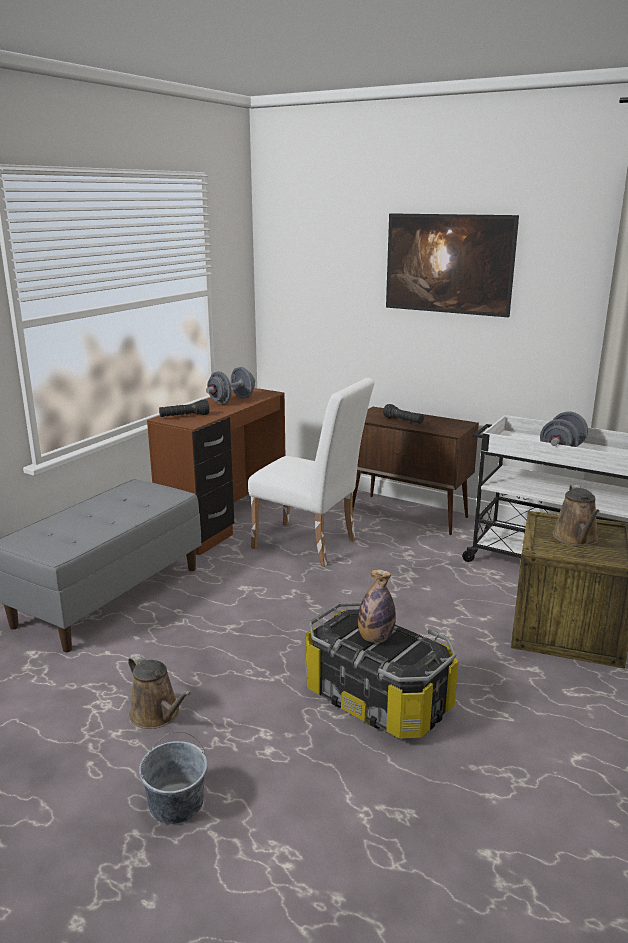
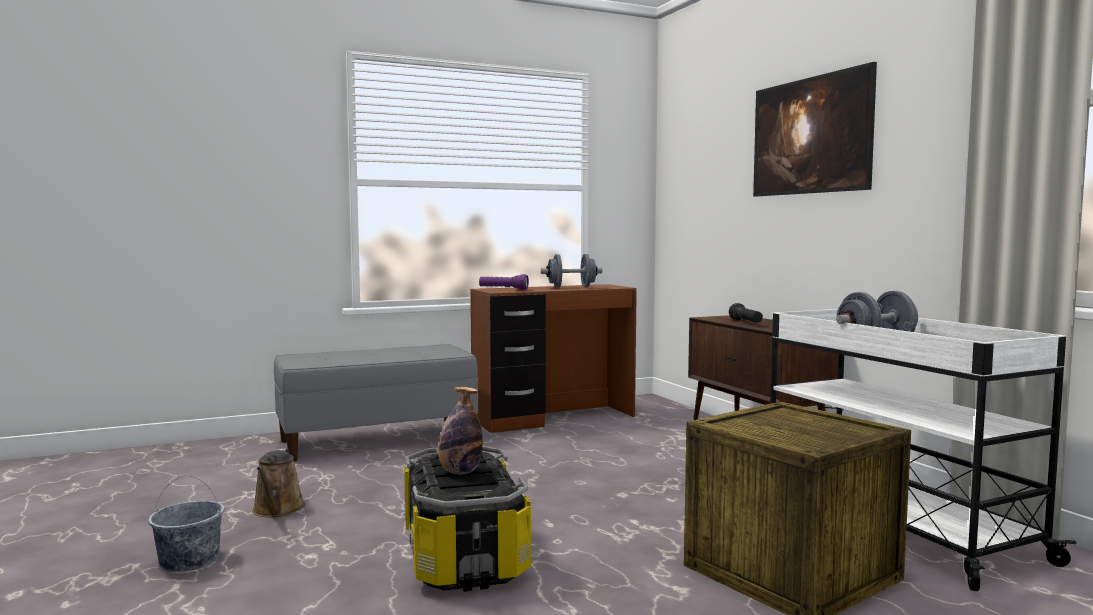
camera: 35 degrees right, 15 degrees down
(184, 417) = (503, 289): black flashlight -> purple flashlight
(310, 545) = (604, 447): white chair -> none
(576, 538) = (792, 426): brown watering can -> none

